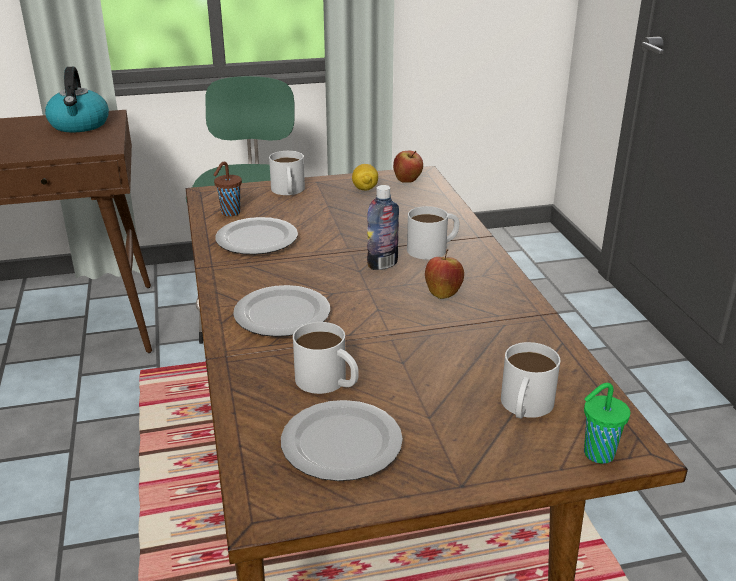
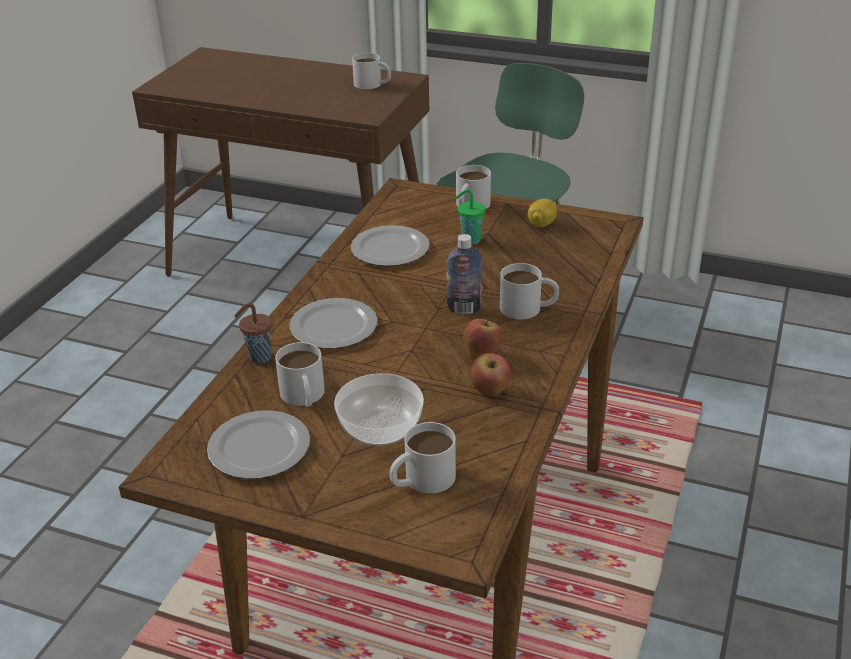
camera: 35 degrees right, 5 degrees up
(80, 125) = (372, 84): kettle -> white mug
(229, 213) = (397, 215): brown cup -> brown cup (258, 357)
(407, 181) = (593, 227): apple -> apple (490, 391)
(432, 380) = (379, 428): none -> bowl
(597, 454) = (428, 541): green cup -> green cup (470, 239)

